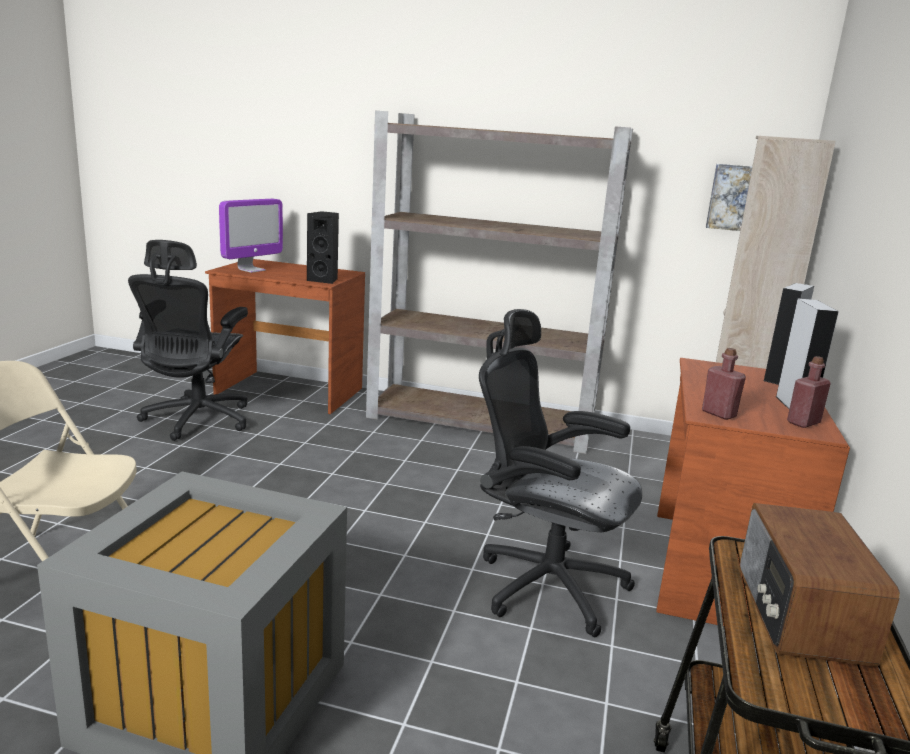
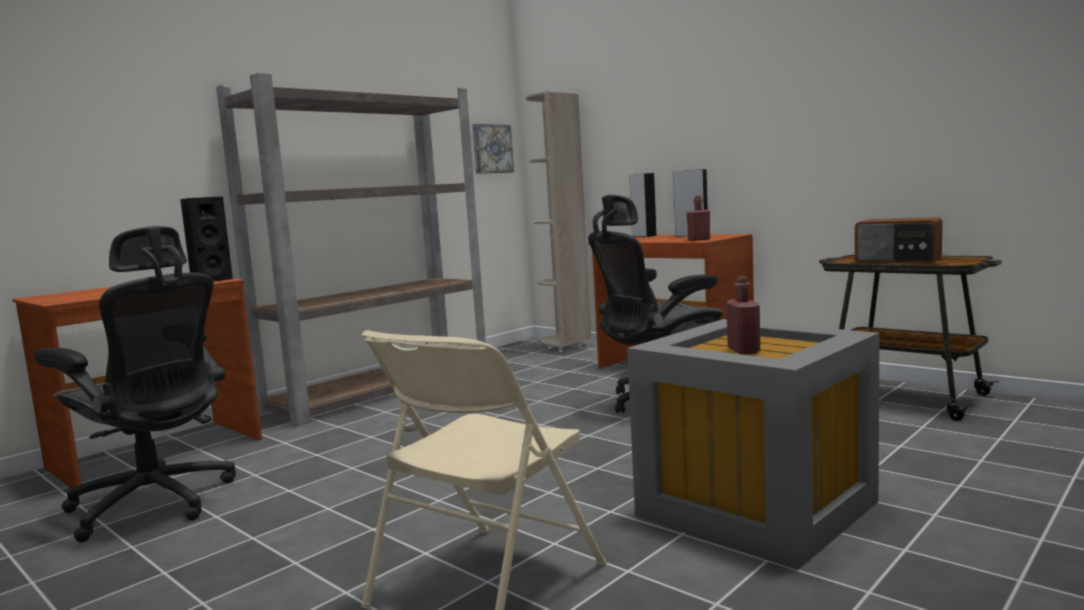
camera: 60 degrees left, 10 degrees down
(251, 270) = (90, 295): monitor -> none
(803, 423) = (719, 235): red bottle -> red bottle (743, 350)

